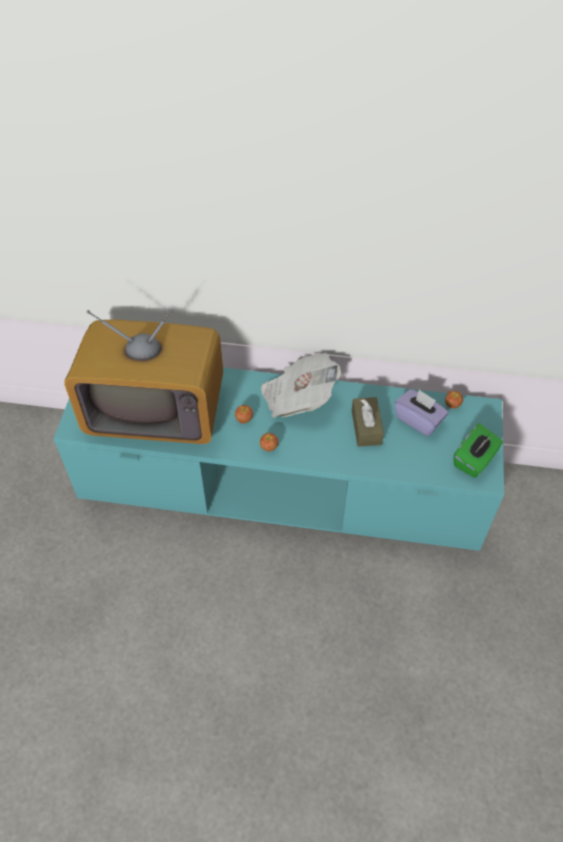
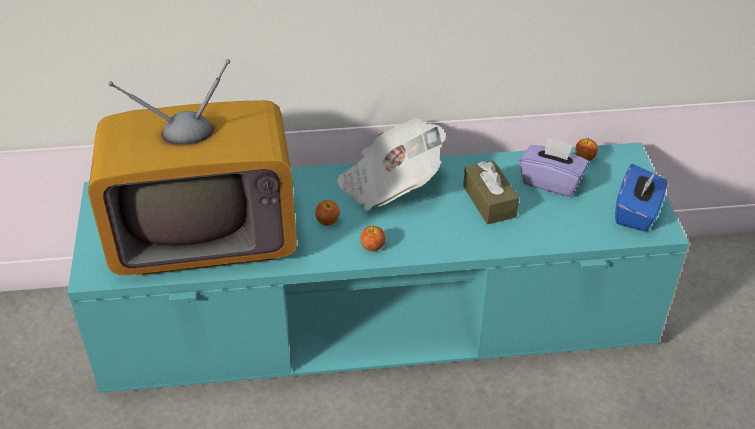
camera: 15 degrees left, 10 degrees down
(474, 460) = (637, 212): green tissue box -> blue tissue box

